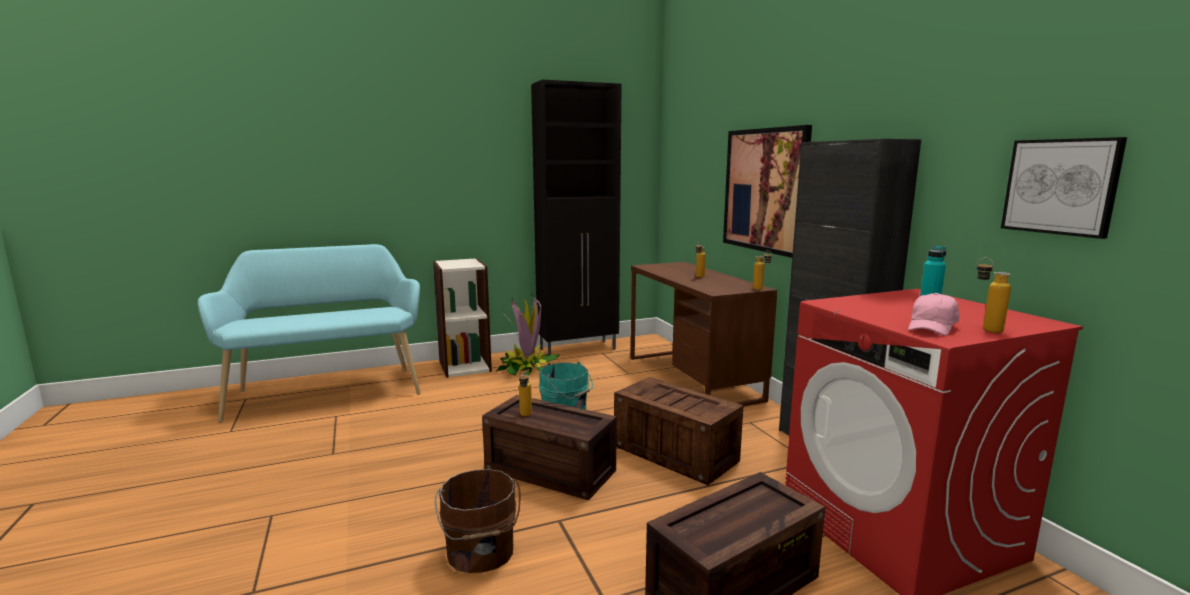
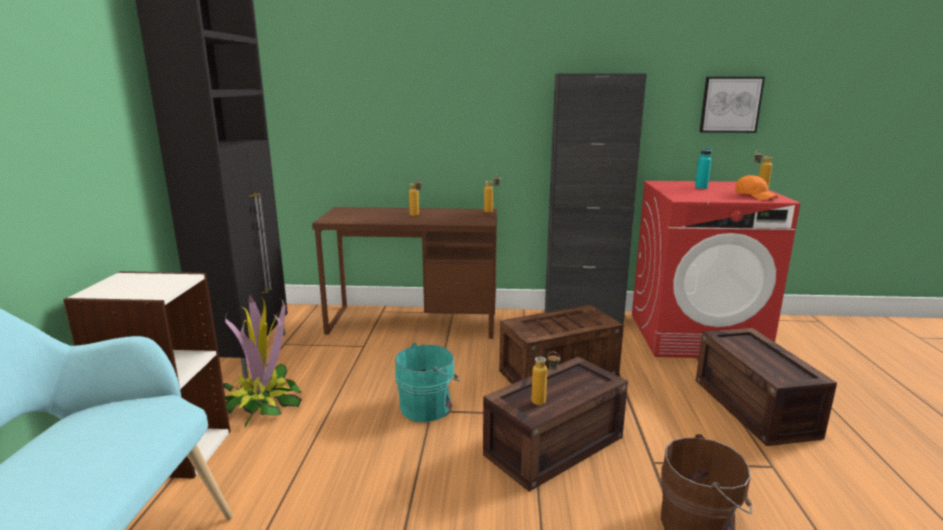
camera: 65 degrees left, 5 degrees up
(764, 190) = (463, 118): picture -> none
(932, 327) = (754, 196): pink cap -> orange cap

